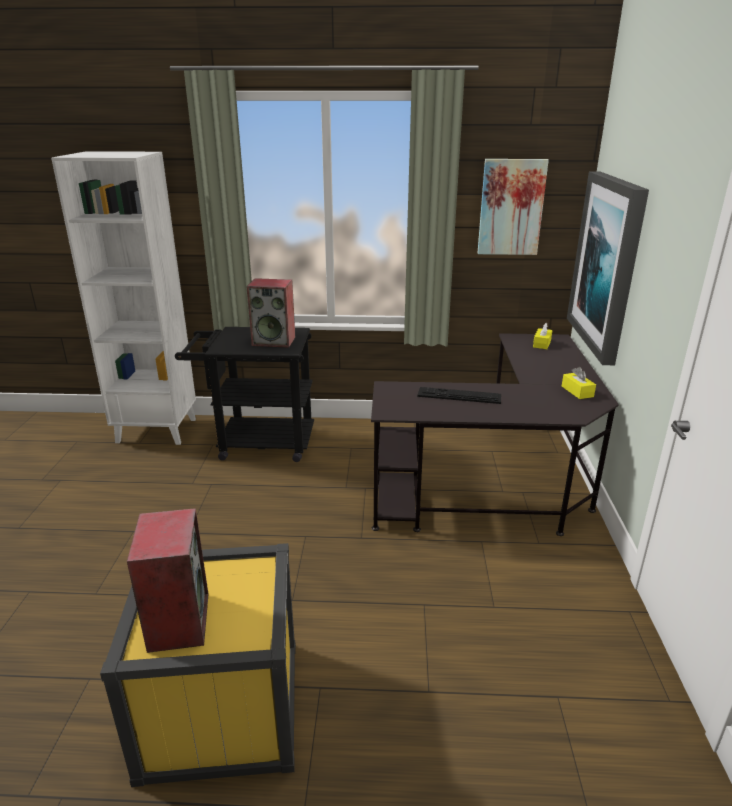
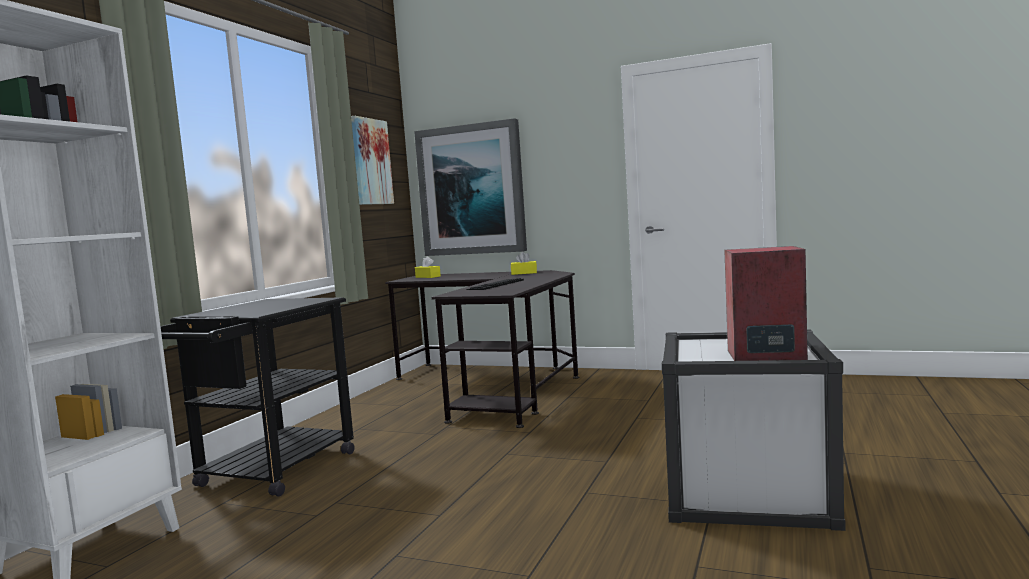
camera: 70 degrees left, 20 degrees down
(223, 709) = (747, 491): yellow storage box -> white storage box
(274, 341) = (283, 303): speaker -> none

